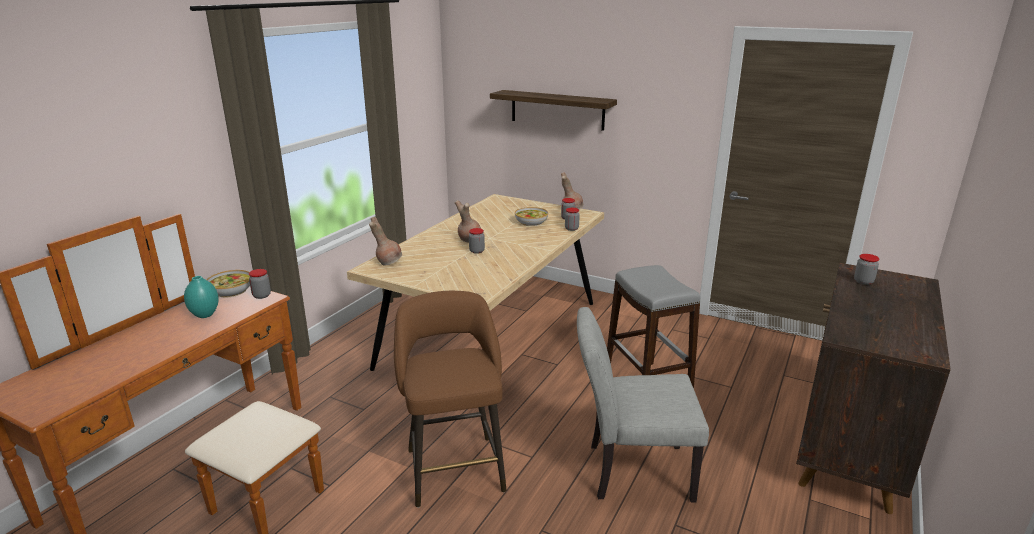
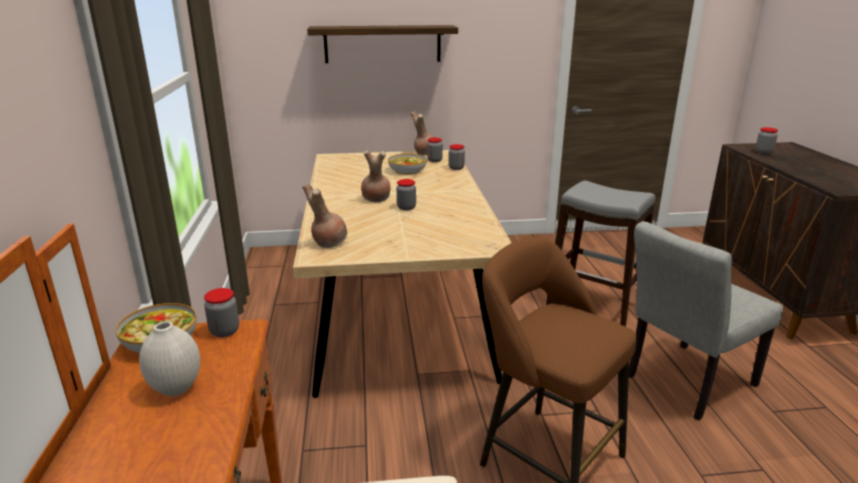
camera: 35 degrees left, 0 degrees up
(205, 315) = (176, 388): turquoise vase -> white vase

